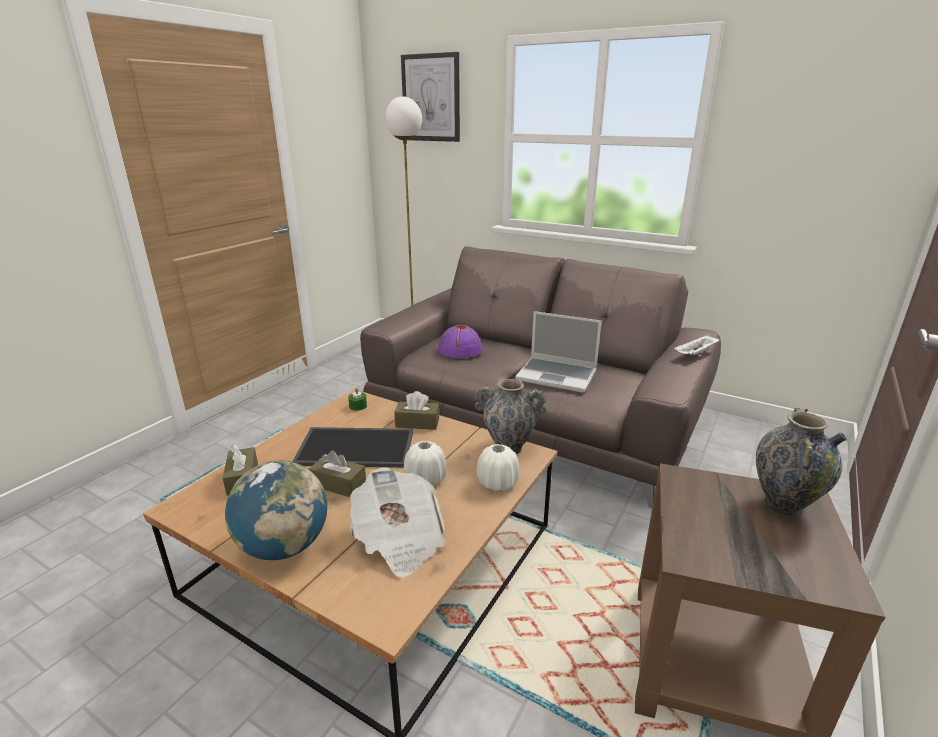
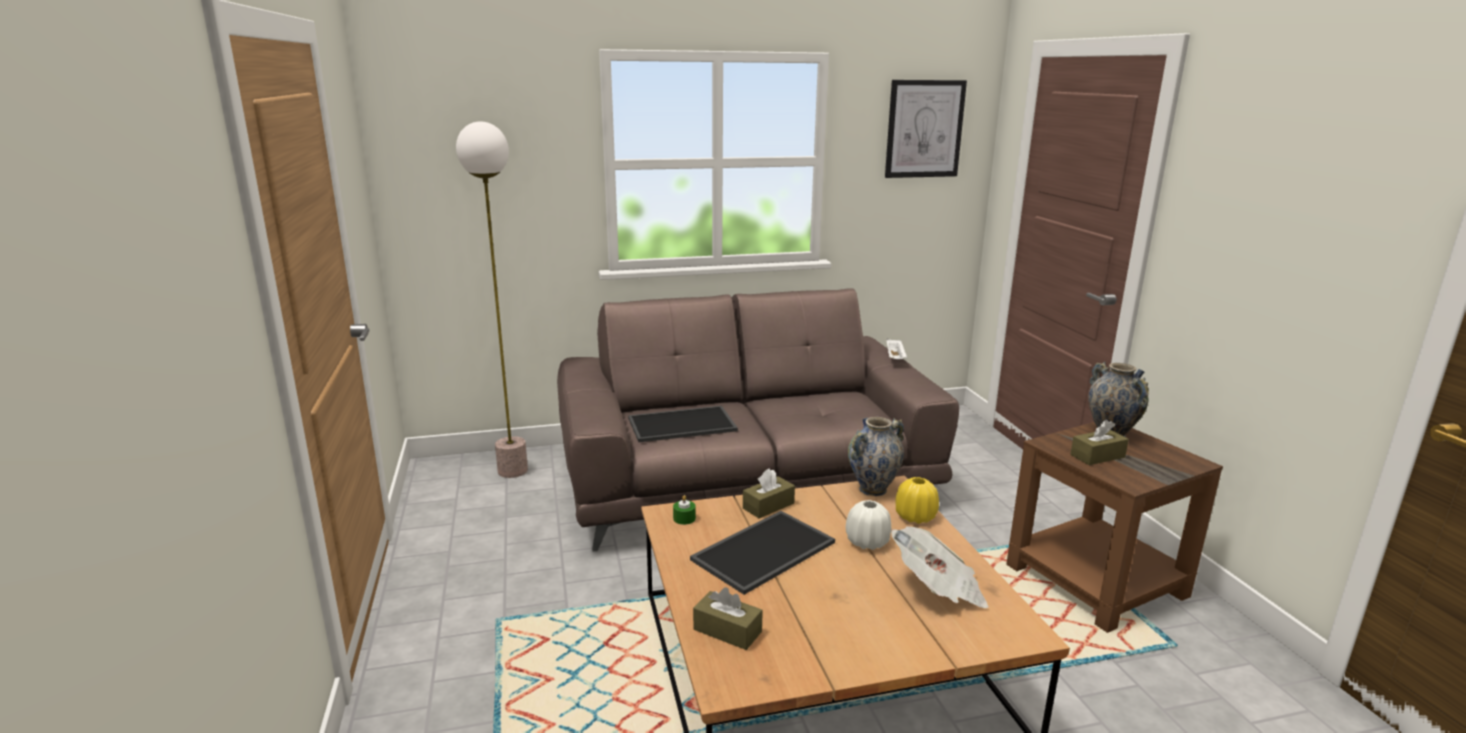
camera: 45 degrees left, 5 degrees down
(284, 546) = (877, 646): globe -> none
(338, 484) = (815, 584): brown tissue box -> brown tissue box (1097, 456)
(431, 98) = (487, 119): picture -> picture (924, 129)
(459, 350) = (681, 425): purple hat -> tray
(497, 483) = (915, 517): white vase -> yellow vase
(558, 375) = (808, 416): laptop -> none

